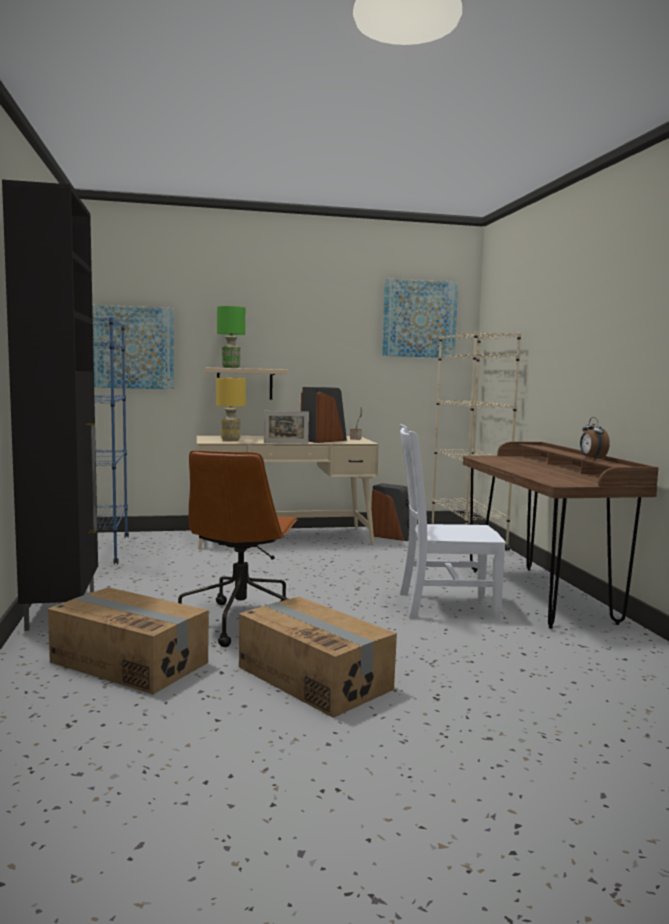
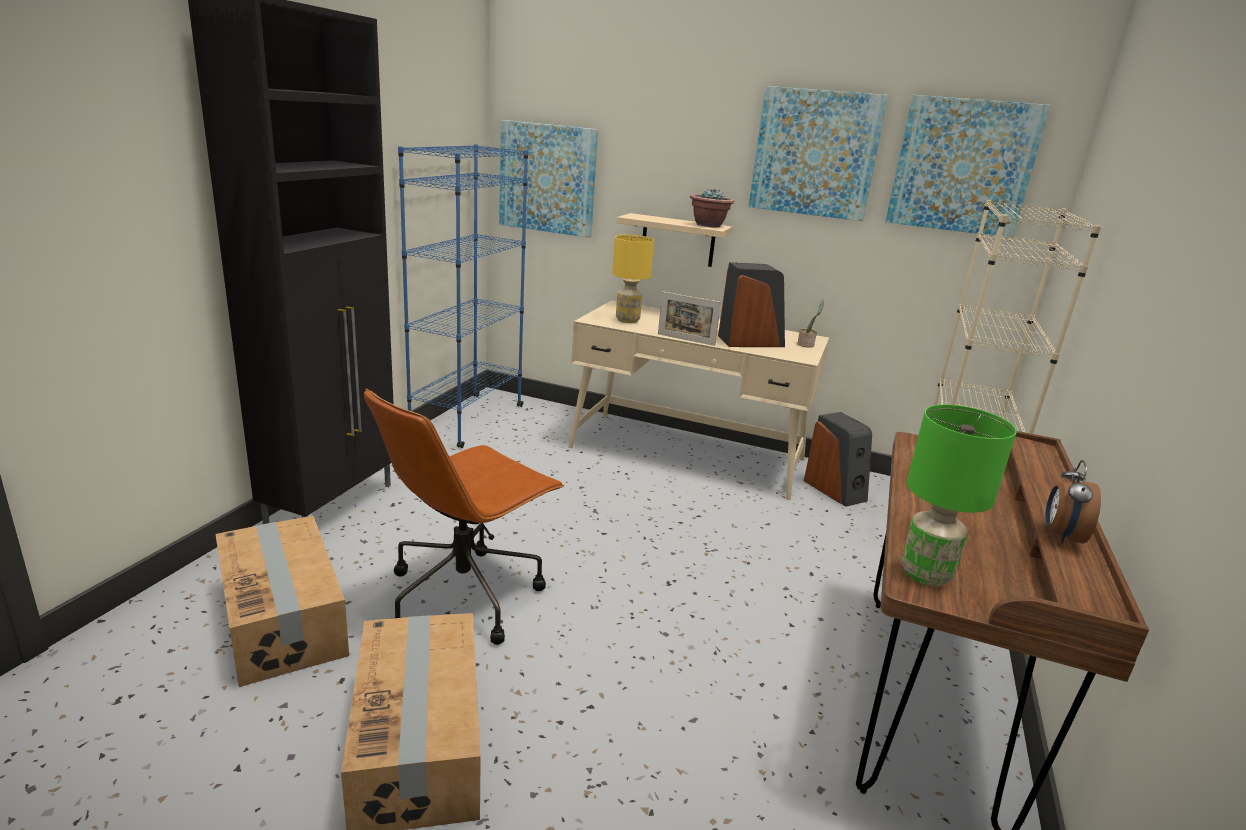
camera: 30 degrees right, 15 degrees up
(231, 367) = (655, 218): green table lamp -> green table lamp (926, 575)
(271, 368) = (708, 225): none -> potted plant
(332, 316) = (815, 153): none -> picture
(443, 605) = (747, 665): white chair -> none

